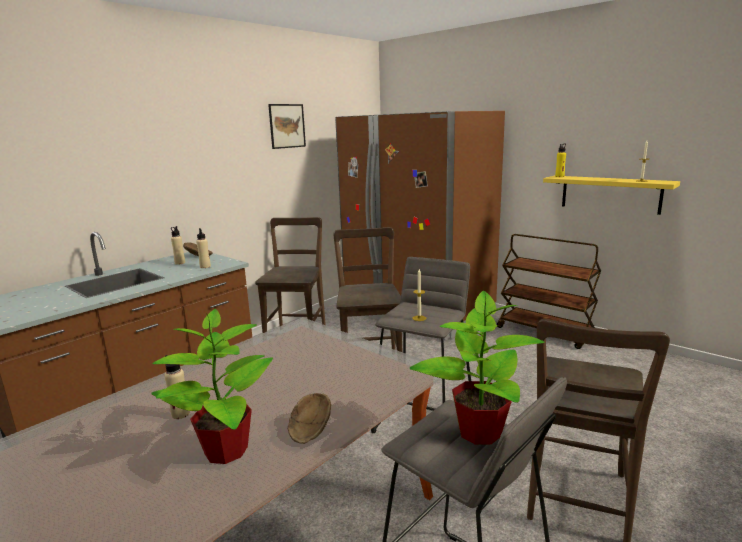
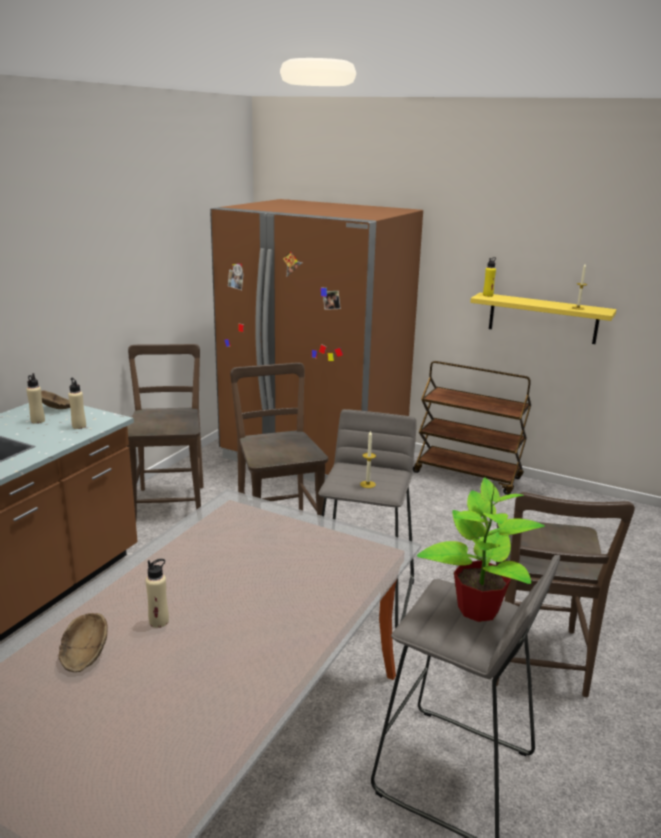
camera: 15 degrees left, 5 degrees up
(225, 451) = (235, 655): potted plant -> none
(287, 126) = (146, 220): picture -> none
(309, 430) = (310, 625): brown bowl -> brown bowl (83, 655)

